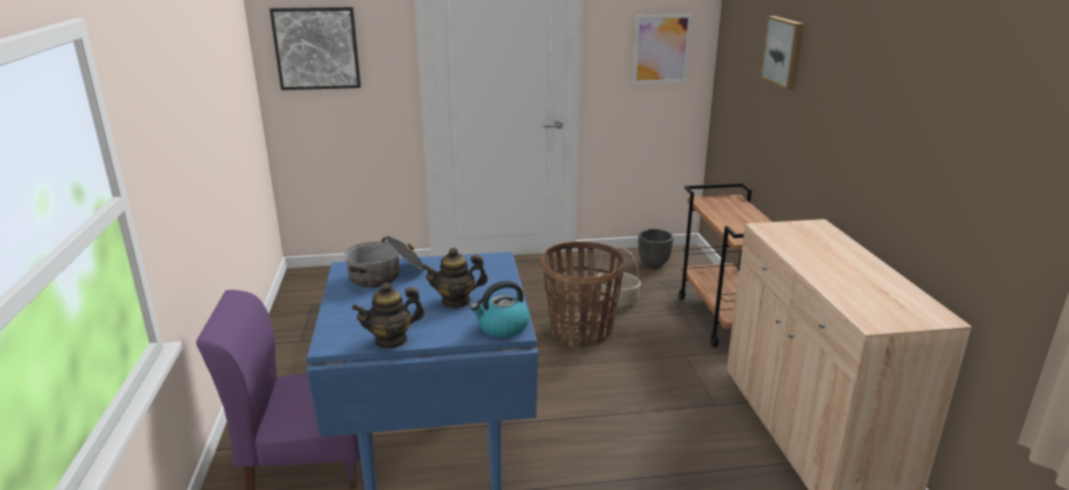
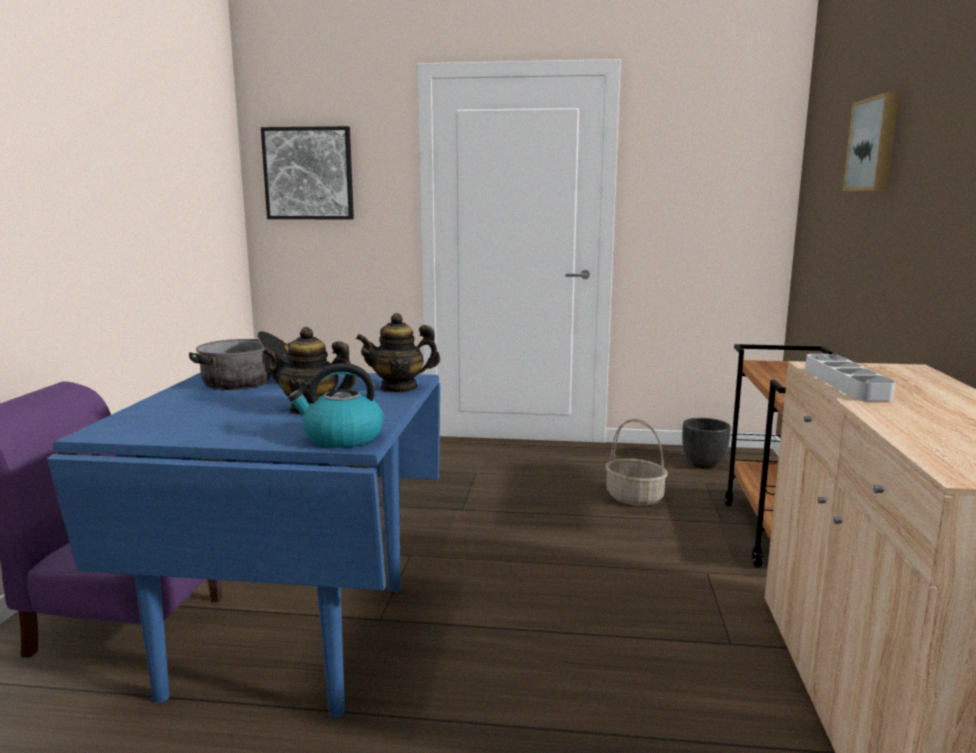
camera: 15 degrees right, 10 degrees down
(391, 340) = (179, 436): teapot -> teapot (399, 387)
(581, 331) = (569, 526): basket -> none
(661, 49) = (722, 183): picture -> none
(788, 246) = (845, 383): none -> grey tray

